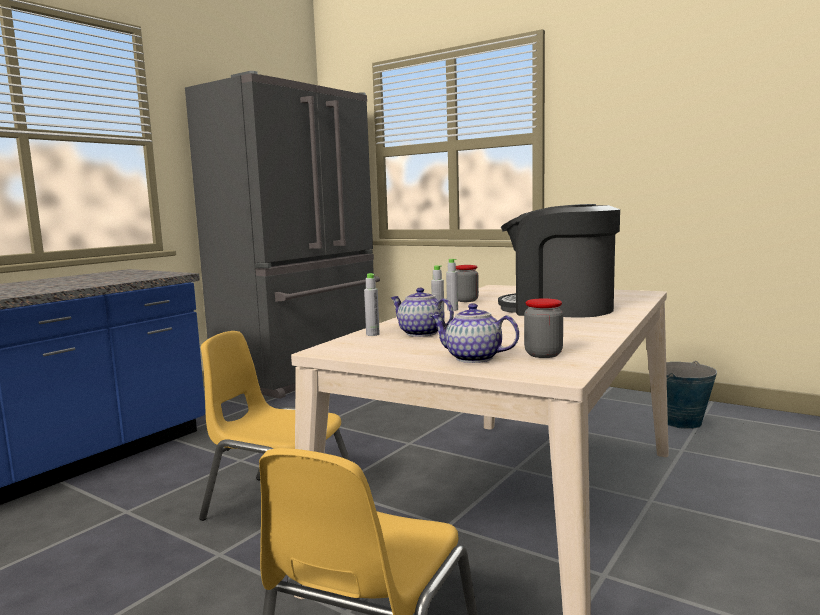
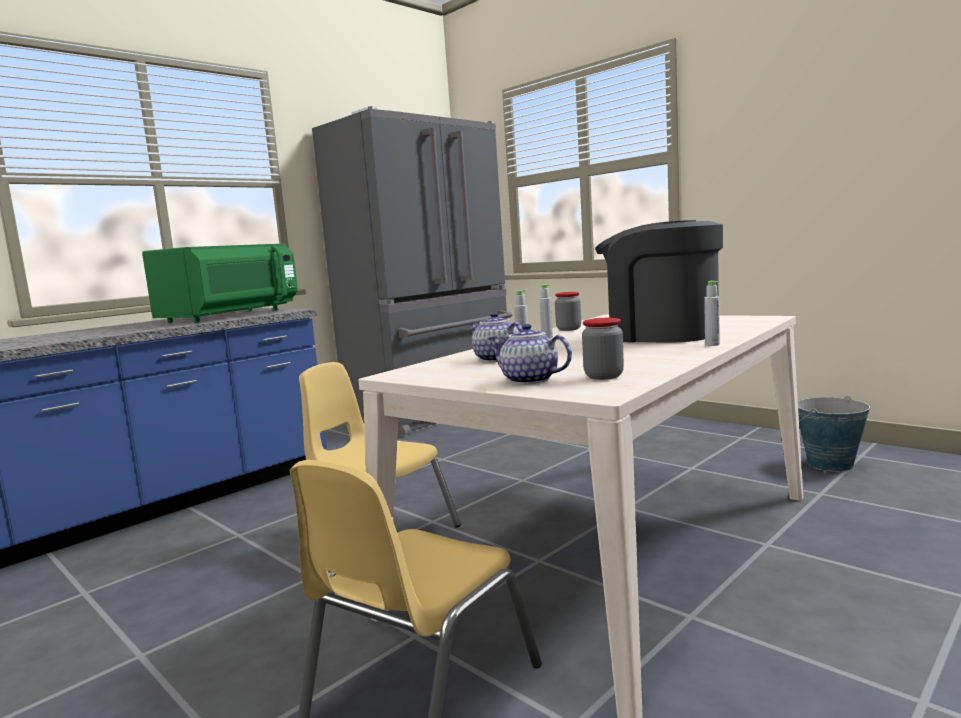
camera: 10 degrees right, 0 degrees up
(107, 279) = (231, 316): none -> green microwave
(372, 334) = (448, 361): grey bottle -> grey bottle (712, 344)

